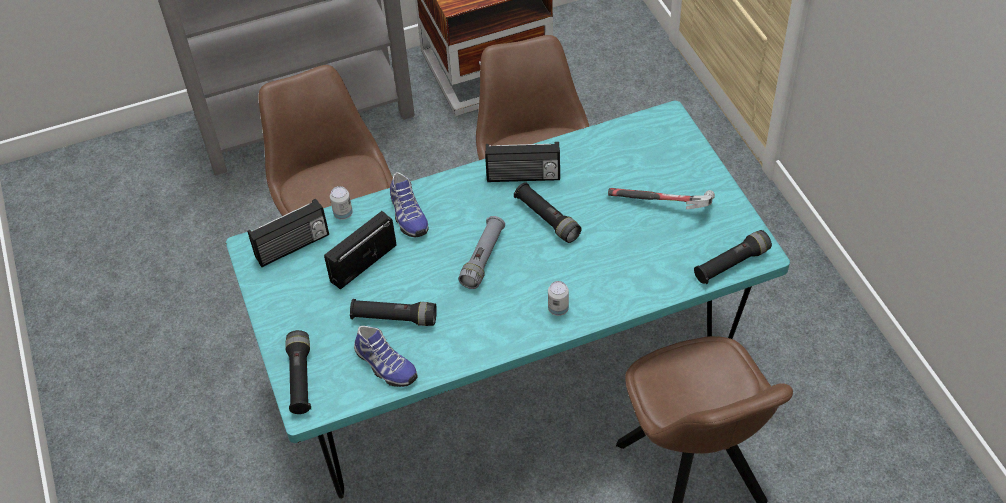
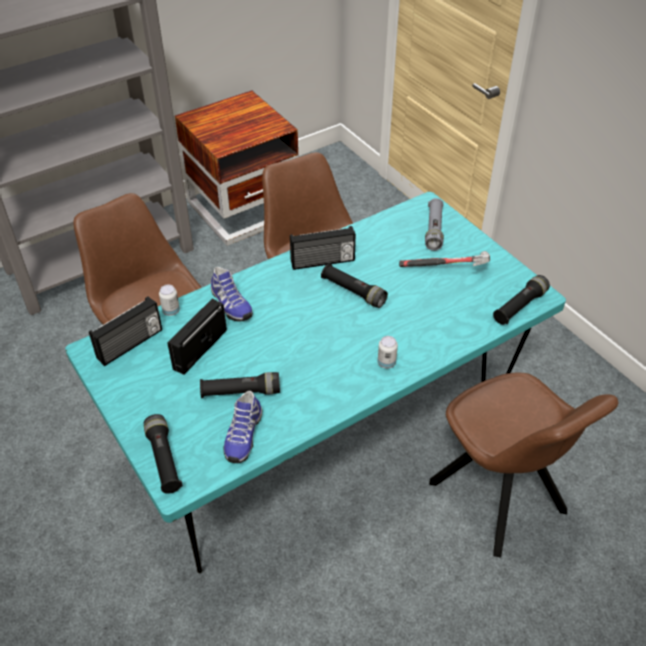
camera: 15 degrees left, 5 degrees down
(384, 366) = (242, 436): shoe -> shoe turned 75 degrees clockwise
(483, 258) = (307, 331): grey flashlight -> grey flashlight (434, 230)

